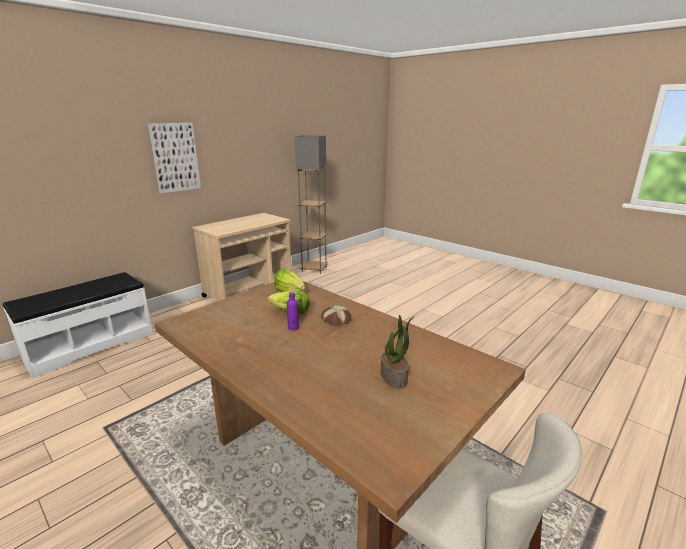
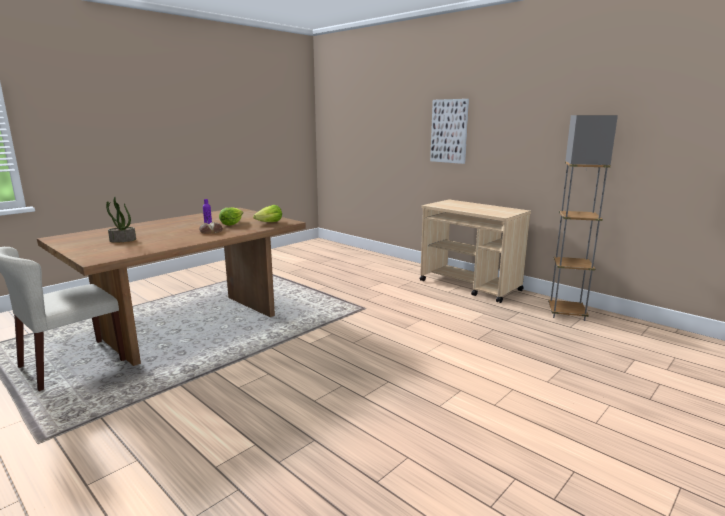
camera: 90 degrees right, 5 degrees down
(90, 345) = (355, 254): white bench -> none

